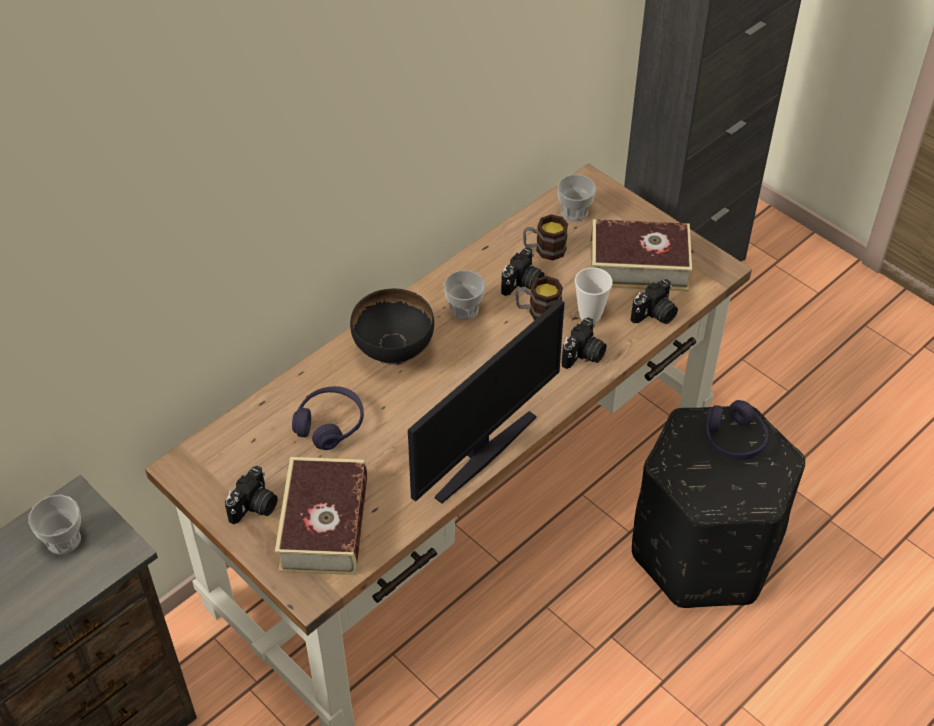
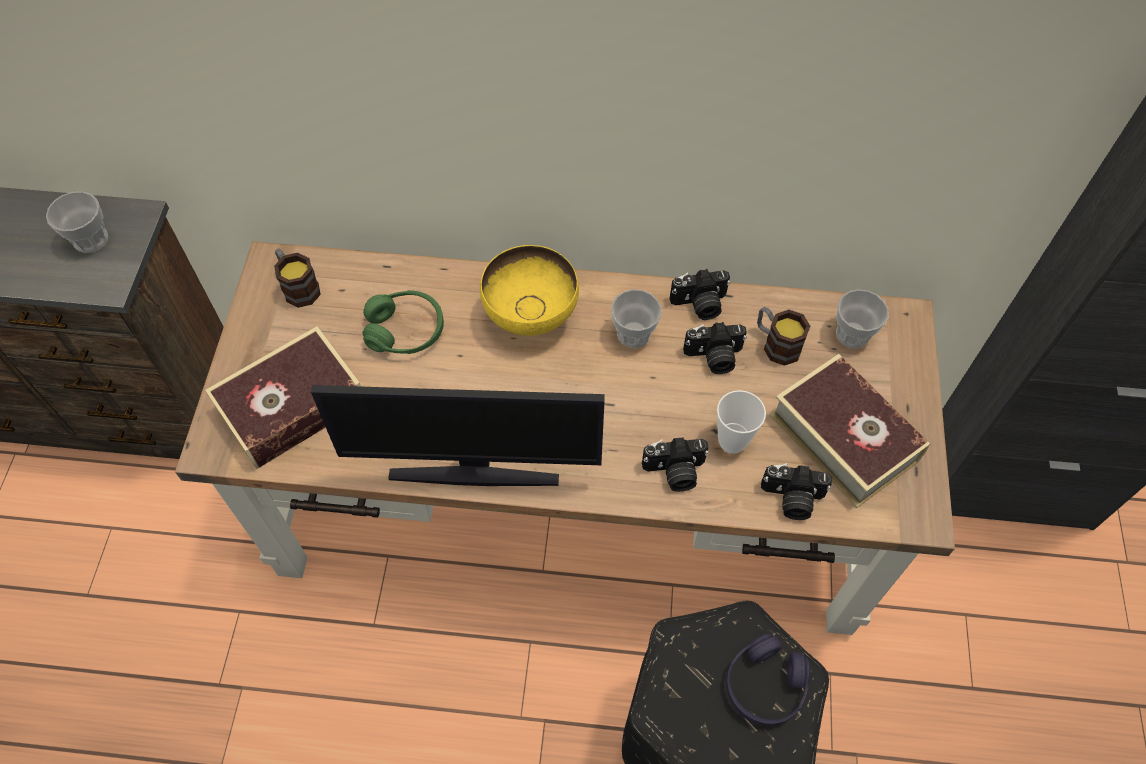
camera: 50 degrees right, 10 degrees up
(255, 507) = (271, 343): camera -> camera (700, 305)
(330, 424) = (405, 330): purple headphones -> green headphones
(394, 352) = (530, 317): black bowl -> yellow bowl
(538, 311) = (691, 394): mug -> mug (298, 287)

